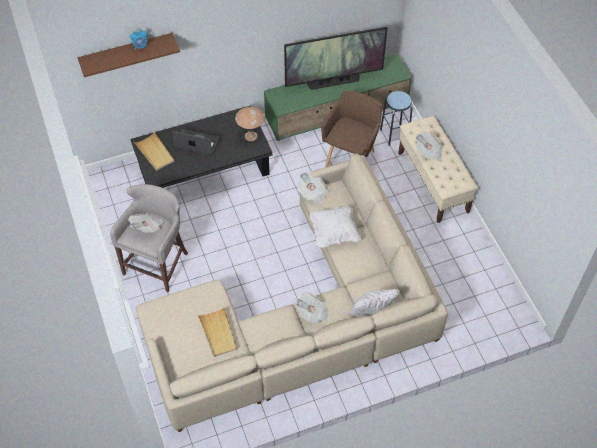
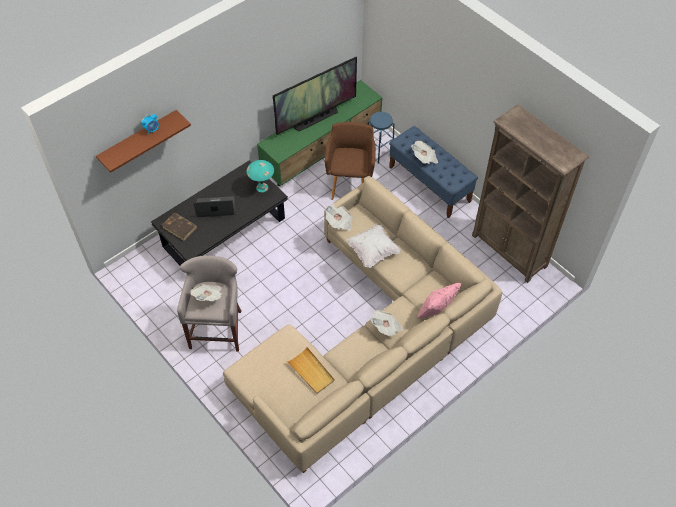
camera: 20 degrees left, 0 degrees up
(155, 153) = (180, 227): beige tray -> brown book
(251, 136) = (262, 187): brown table lamp -> turquoise table lamp
(372, 313) = (436, 311): white pillow -> pink pillow
(433, 182) = (429, 184): beige bench -> blue bench
(488, 276) = (509, 251): none -> brown bookcase

